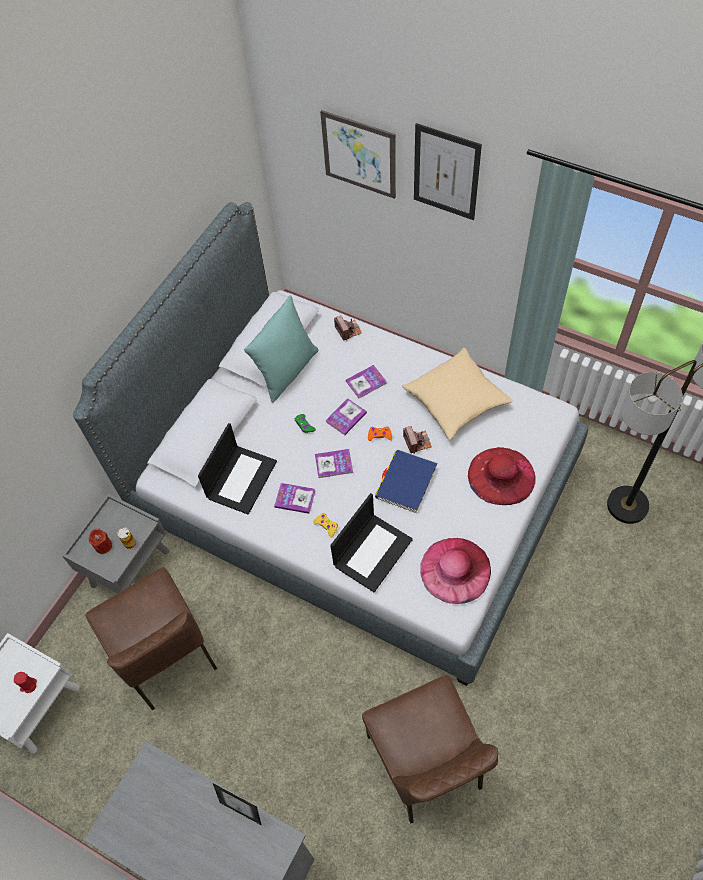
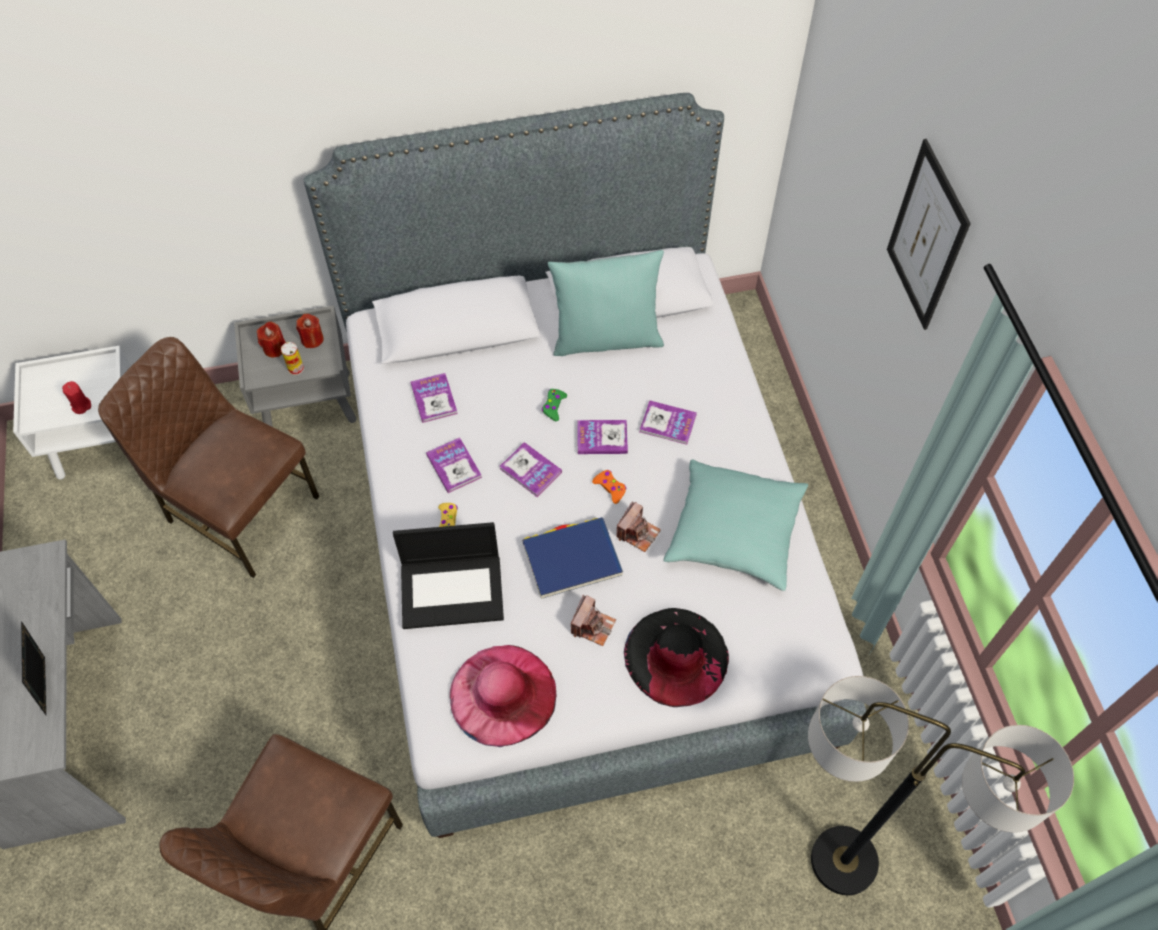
camera: 45 degrees right, 0 degrees up
(118, 521) = (312, 339): none -> red candle
(165, 655) = (240, 509): brown chair -> brown chair turned 105 degrees clockwise
(241, 479) = (434, 399): laptop -> book
(348, 330) = (719, 355): camera -> camera (592, 626)
(359, 154) = (867, 143): picture -> none
(456, 401) = (734, 533): beige pillow -> turquoise pillow
(501, 476) = (676, 656): red hat -> black hat

